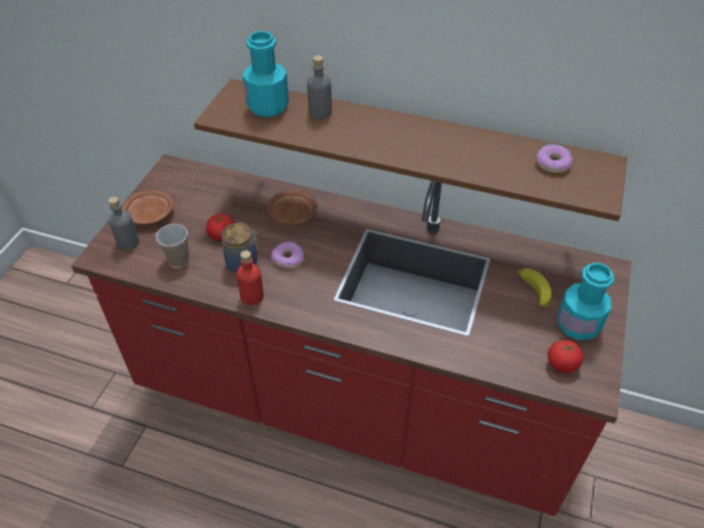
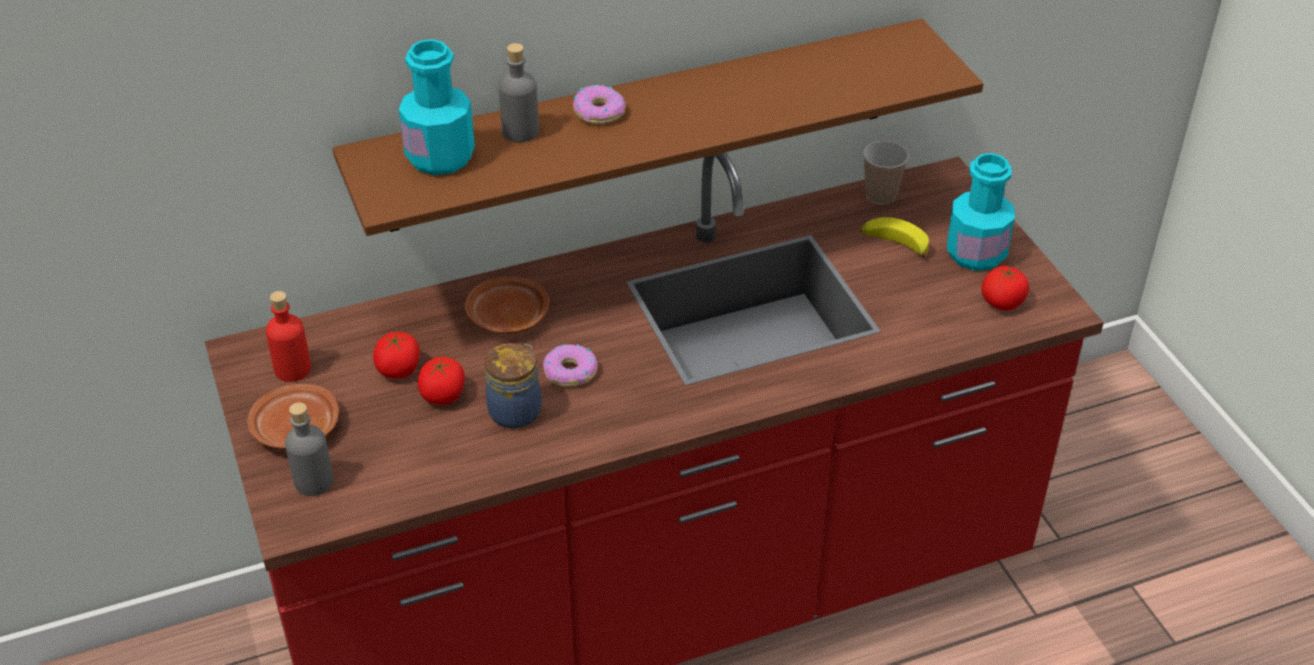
camera: 40 degrees left, 5 degrees down
(178, 259) = (419, 458): cup -> cup (881, 195)
(219, 212) = (398, 369): none -> tomato
(252, 296) = (578, 441): red bottle -> red bottle (293, 369)
(553, 163) = (859, 61): donut -> donut (599, 112)

